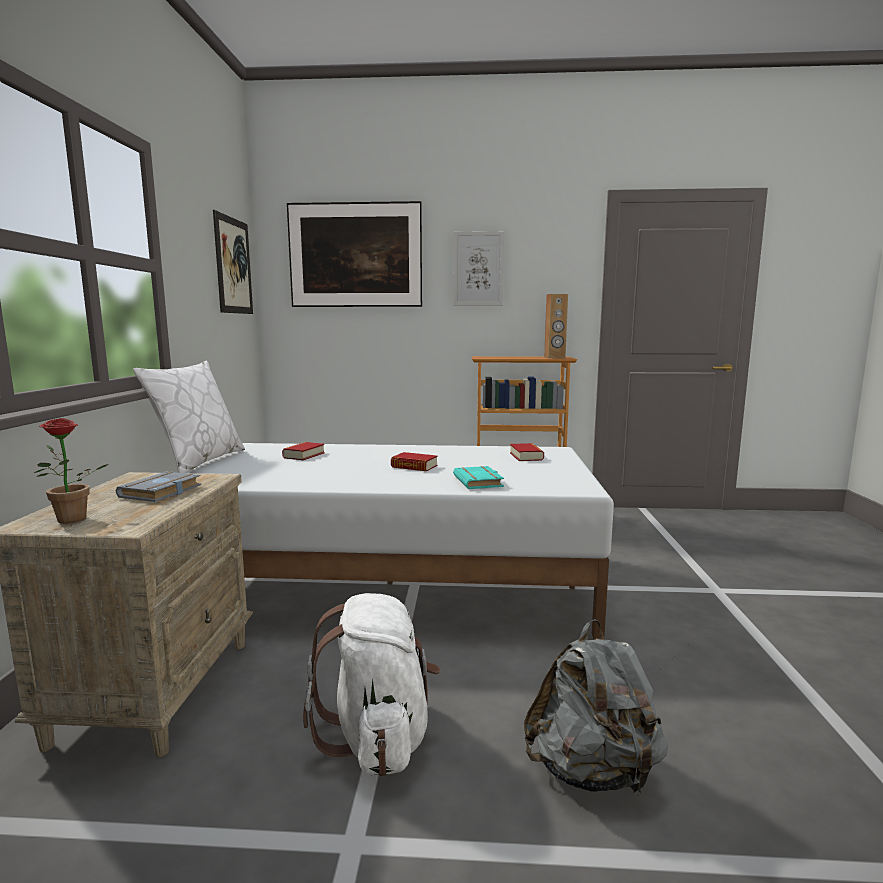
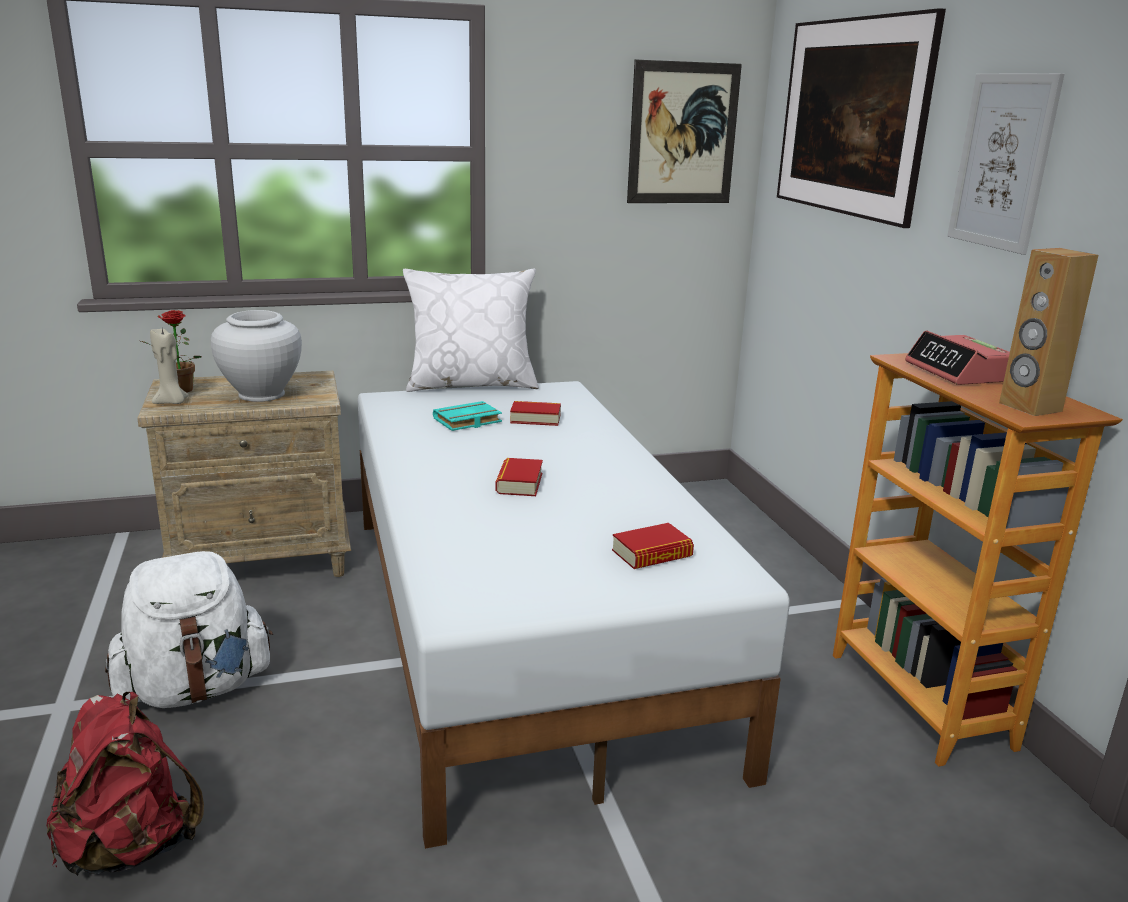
camera: 70 degrees right, 10 degrees up
(115, 523) = (172, 402): none -> beige candle
(161, 492) = (261, 395): grey book -> white vase
(480, 482) = (456, 533): turquoise book -> turquoise book (467, 421)
(506, 357) = (958, 372): none -> alarm clock
(592, 771) = (130, 846): grey backpack -> red backpack

